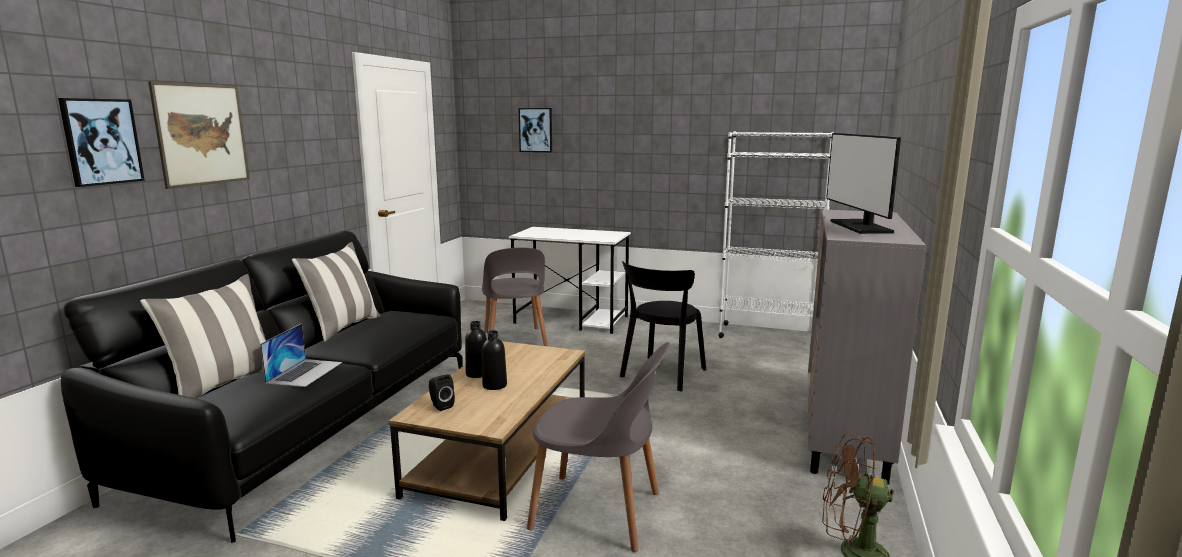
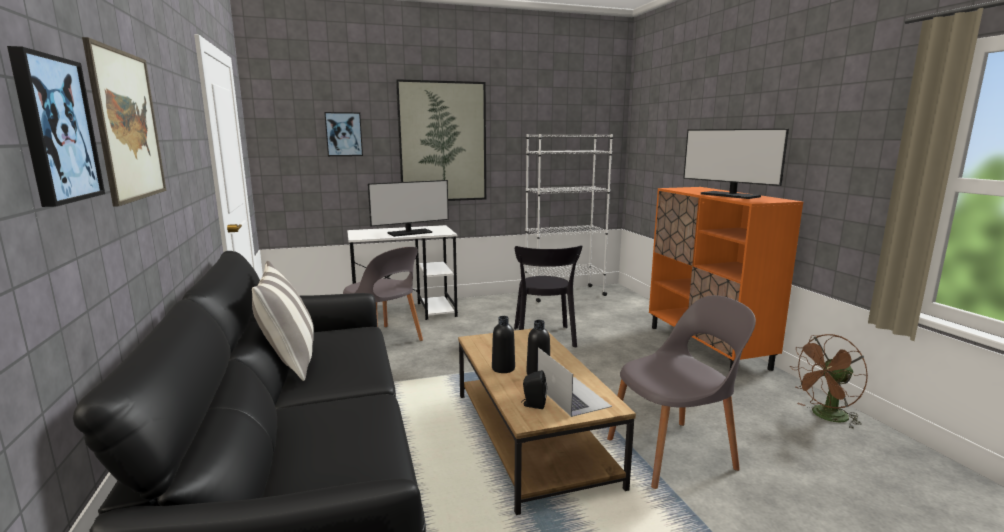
camera: 35 degrees left, 0 degrees up
(223, 384) = (277, 463): pillow -> none
(305, 372) = (356, 417): laptop -> laptop (572, 395)
(575, 236) = (410, 233): none -> monitor
(633, 139) = (442, 142): none -> picture
(843, 434) = (707, 347): grey cabinet -> orange cabinet

